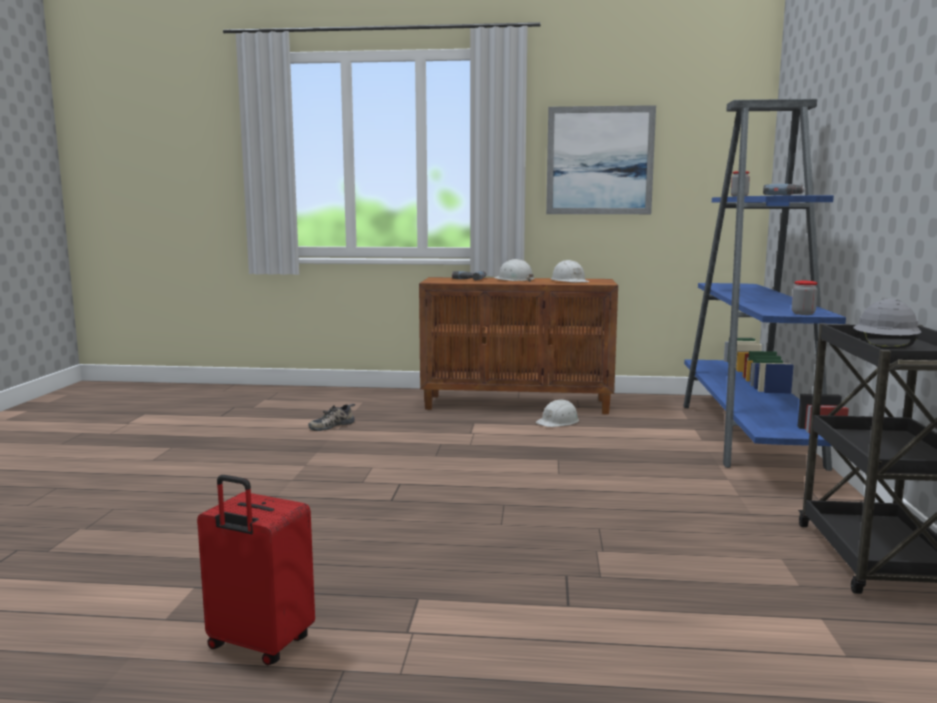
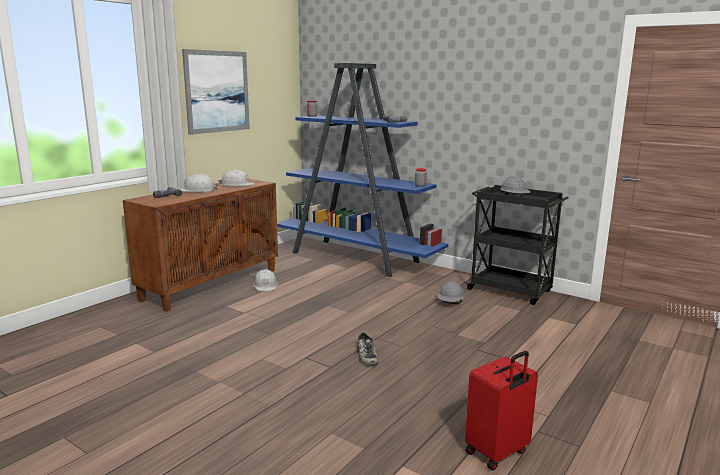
camera: 60 degrees left, 5 degrees up
(331, 425) = (139, 352): shoe -> shoe (365, 356)
(708, 524) = (450, 303): none -> grey hard hat

